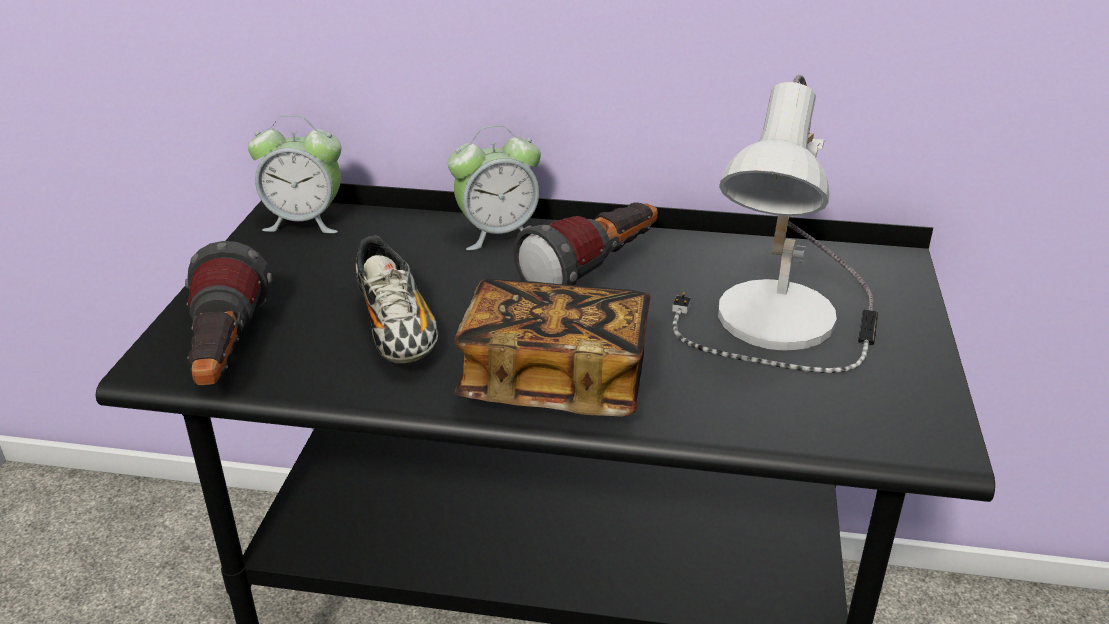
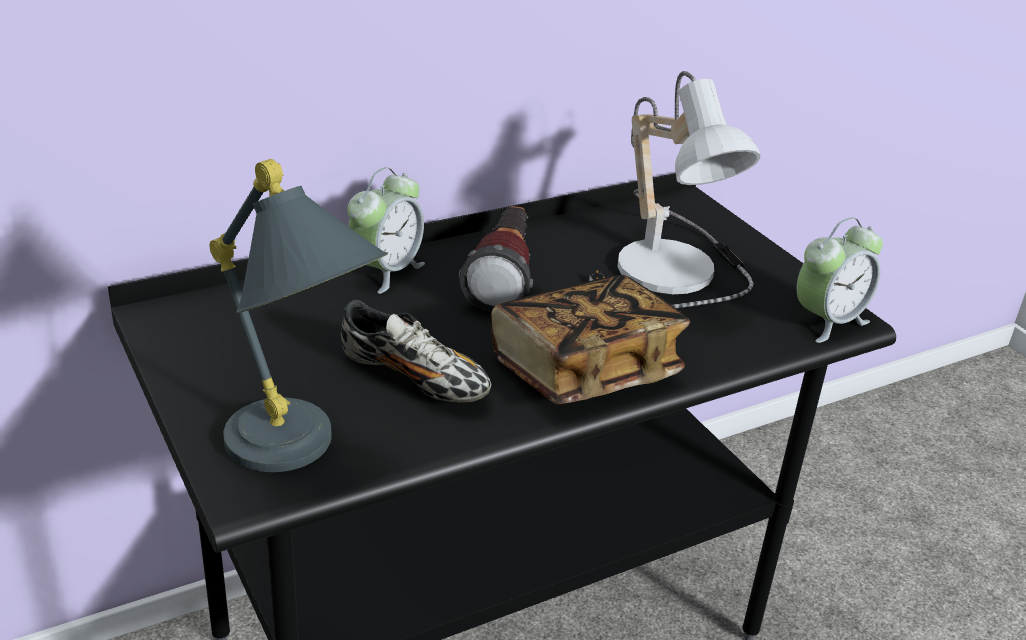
camera: 40 degrees left, 0 degrees up
(226, 356) = (301, 458): flashlight -> grey table lamp
(305, 221) = (193, 317): alarm clock -> alarm clock (828, 321)

